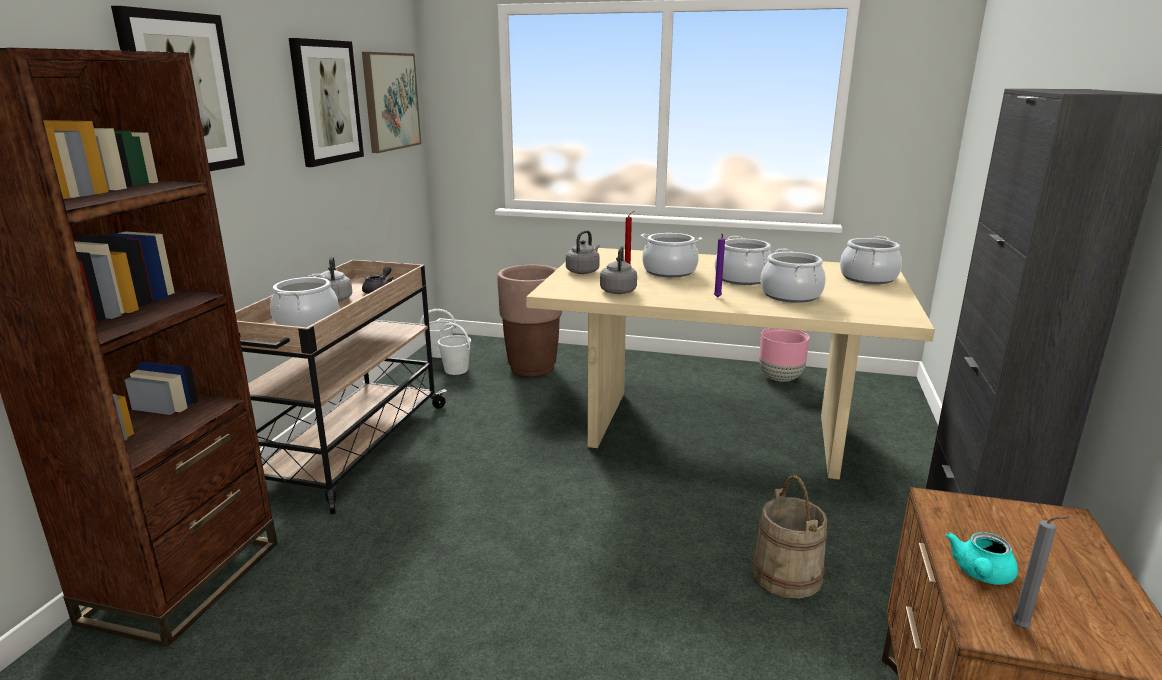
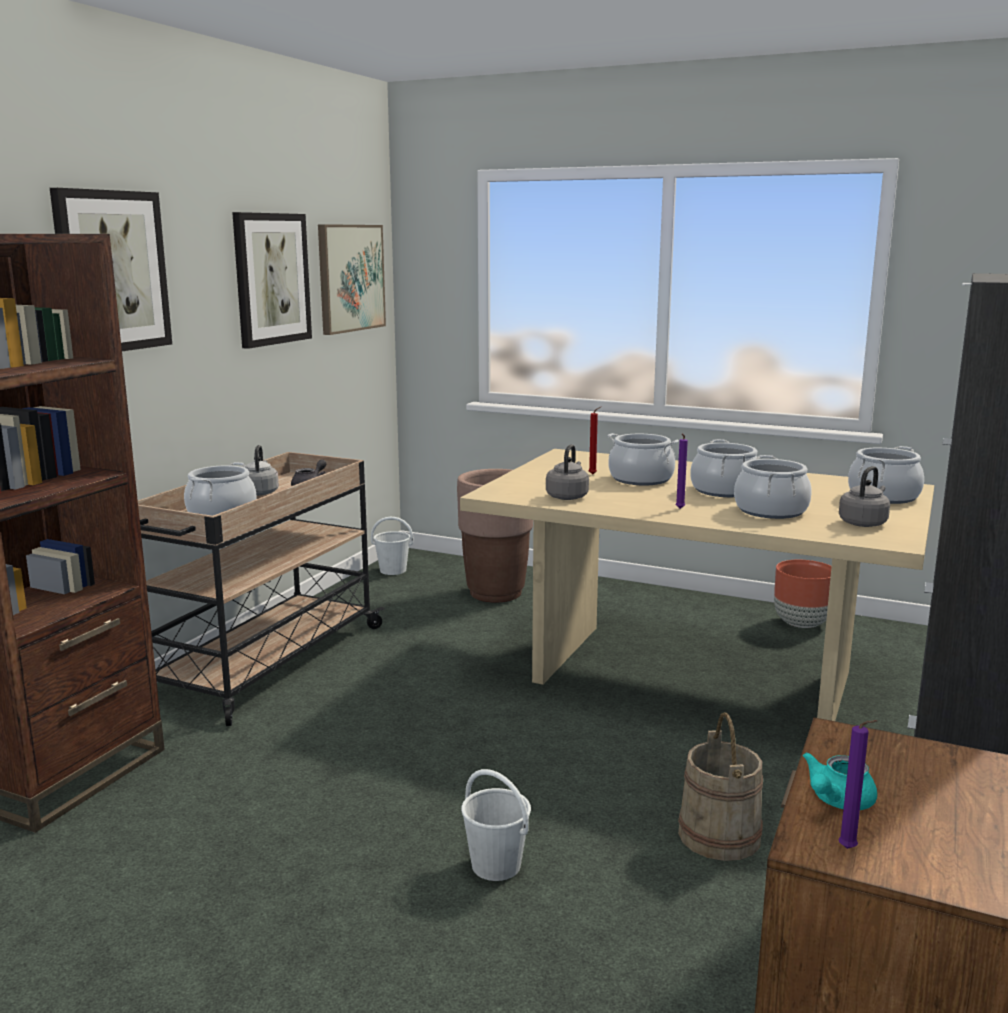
camera: 10 degrees right, 5 degrees down
(456, 370) = (406, 590): white bucket -> white bucket (497, 866)
(583, 271) = (540, 474): grey kettle -> grey kettle (864, 523)
(780, 378) = (802, 624): pink planter -> brown planter
(1023, 628) = (850, 850): grey candle -> purple candle

